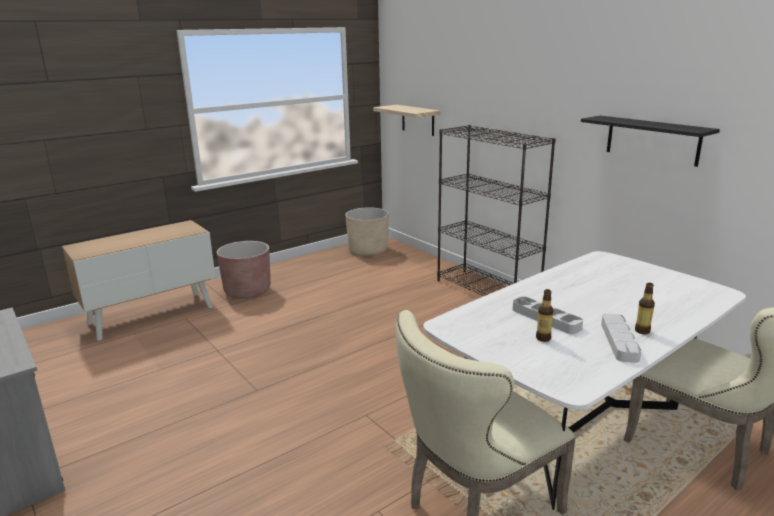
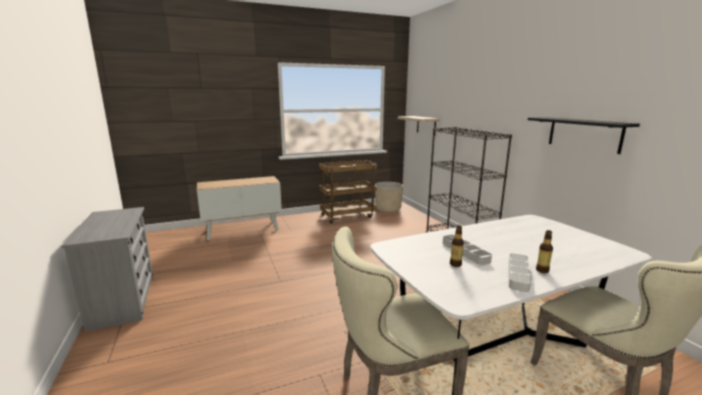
camera: 15 degrees right, 5 degrees down
(247, 291) = (303, 224): brown planter -> none
(312, 269) = (347, 216): none -> brown cart

